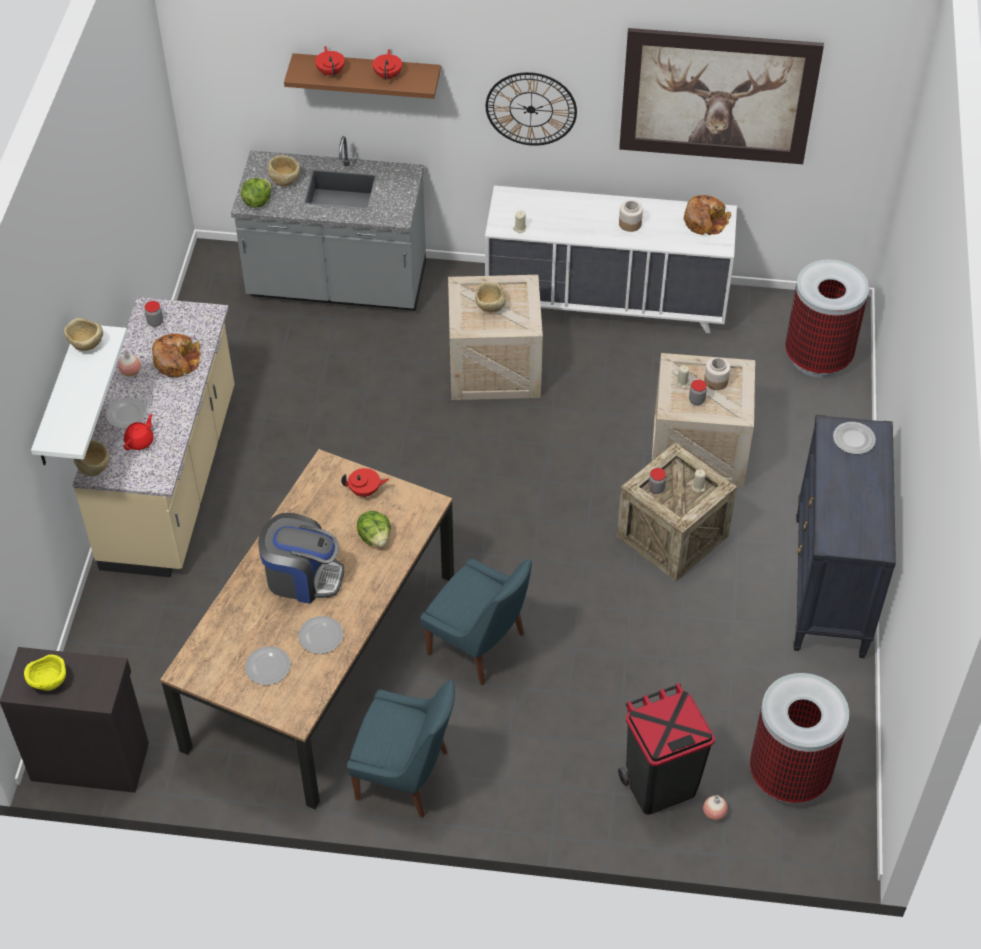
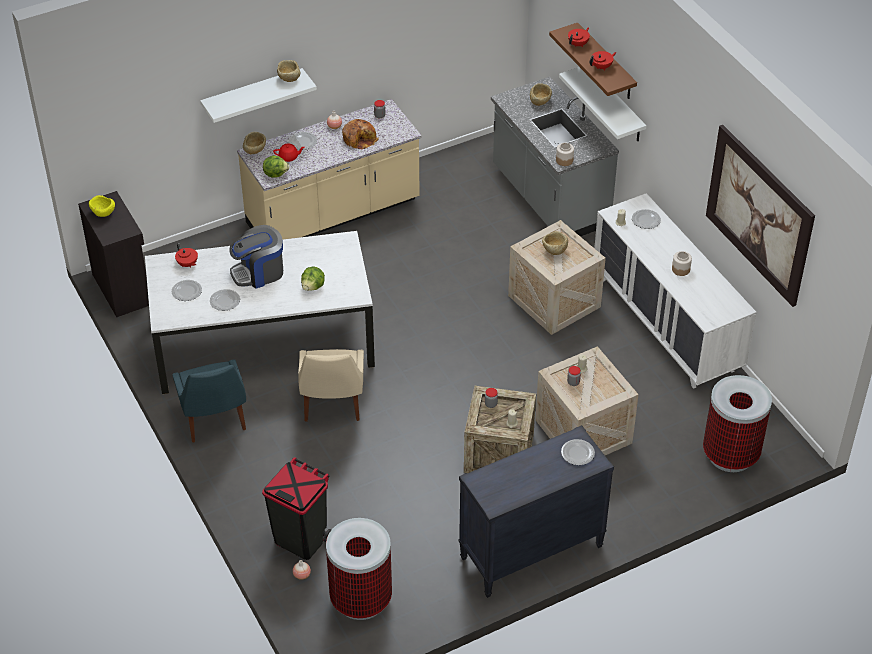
camera: 55 degrees right, 5 degrees down
(257, 201) = (510, 101): lettuce -> lettuce (275, 174)
(302, 577) = (259, 272): coffee machine -> coffee machine turned 90 degrees clockwise
(321, 658) = (264, 342): brown dining table -> white dining table
(365, 491) = (343, 265): red teapot -> red teapot (187, 264)
(399, 115) = (615, 104): none -> white shelf
(479, 646) = (332, 405): blue chair -> beige chair
(531, 109) = (672, 150): wall clock -> none
(535, 208) = (646, 220): none -> plate
(705, 221) = (723, 303): bread -> none
(715, 381) = (599, 383): jar -> jar (564, 160)

